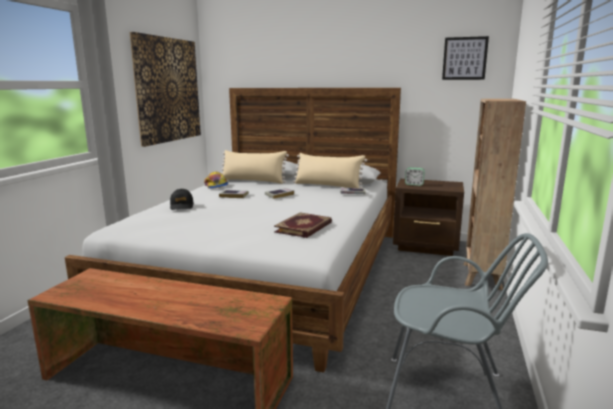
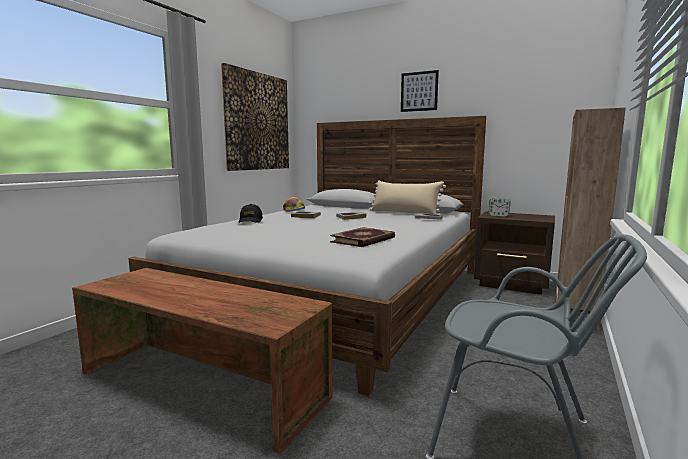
camera: 10 degrees right, 5 degrees down
(253, 181) = (331, 208): beige pillow -> none
(464, 58) = (557, 82): picture -> picture (419, 91)

